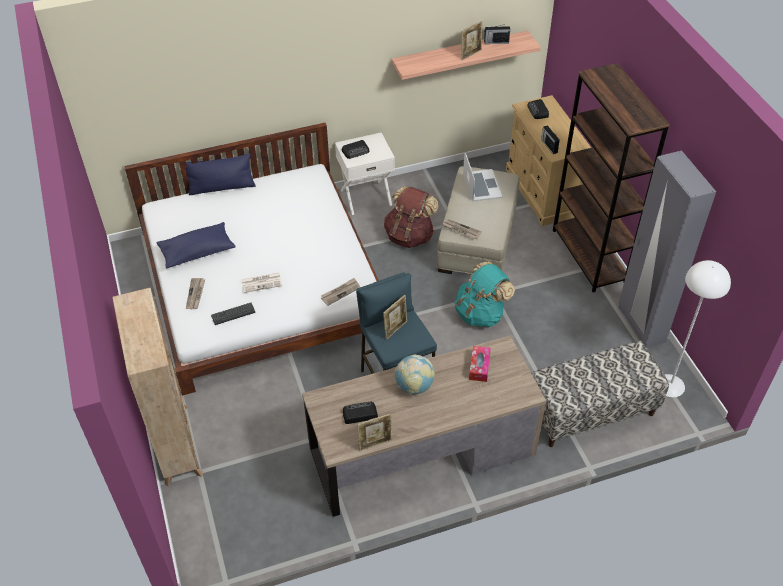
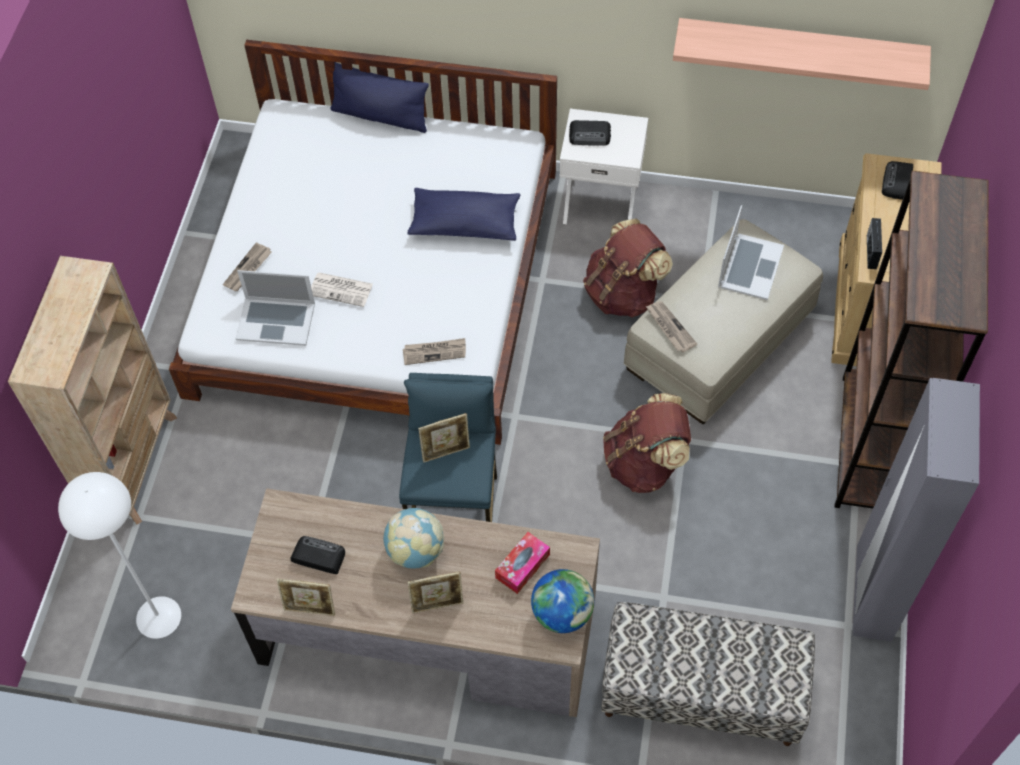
camera: 30 degrees right, 10 degrees up
(197, 252) = (288, 204): blue pillow -> blue pillow (465, 224)
(233, 314) = (276, 321): keyboard -> laptop
(471, 54) = (806, 56): picture frame -> picture frame (437, 605)
(481, 313) = (644, 463): turquoise backpack -> brown backpack
(496, 42) = (862, 49): radio -> none
(518, 380) = (562, 613): none -> globe
(670, 385) = (849, 713): white floor lamp -> white floor lamp (159, 617)

